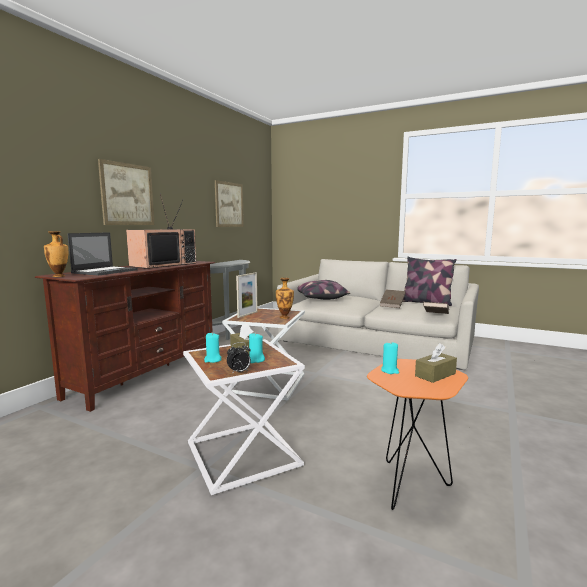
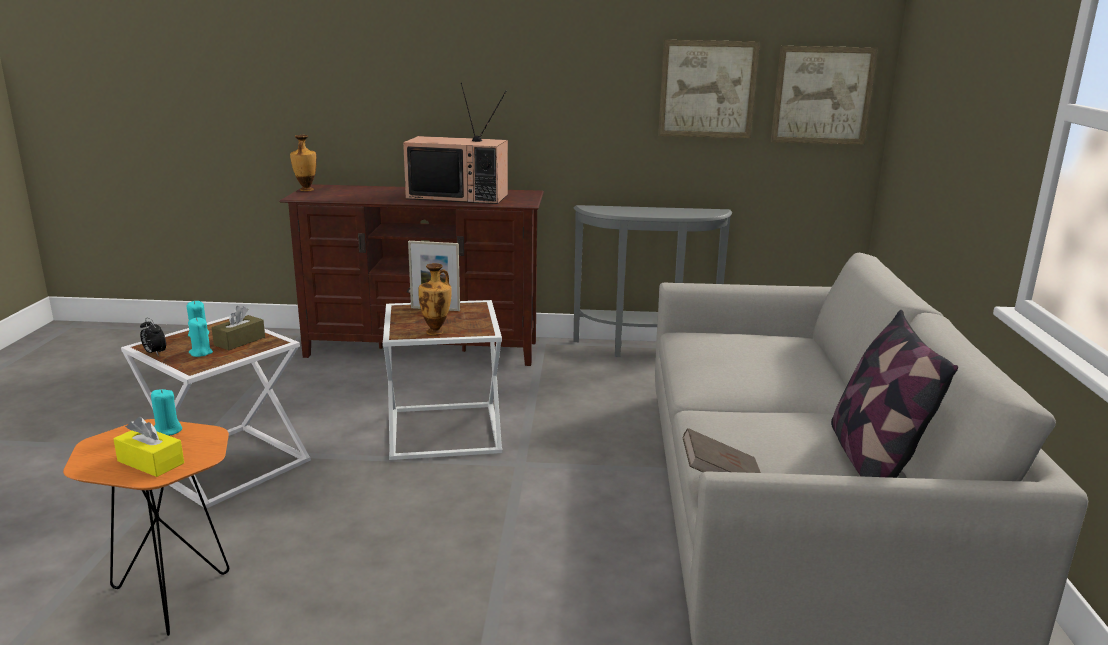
camera: 65 degrees right, 10 degrees up
(105, 271) = (360, 193): laptop -> none
(127, 194) = (450, 79): picture -> picture (822, 95)
(320, 299) = (732, 343): pillow -> none
(392, 305) = (775, 420): brown book -> none
(435, 375) = (150, 462): brown tissue box -> yellow tissue box

